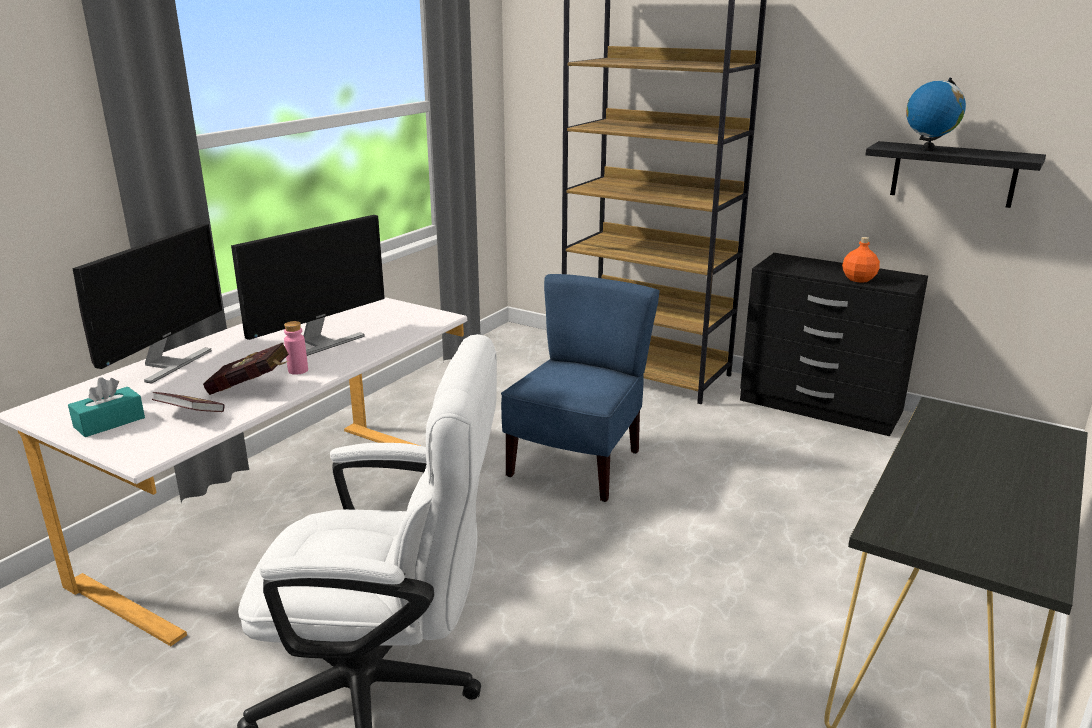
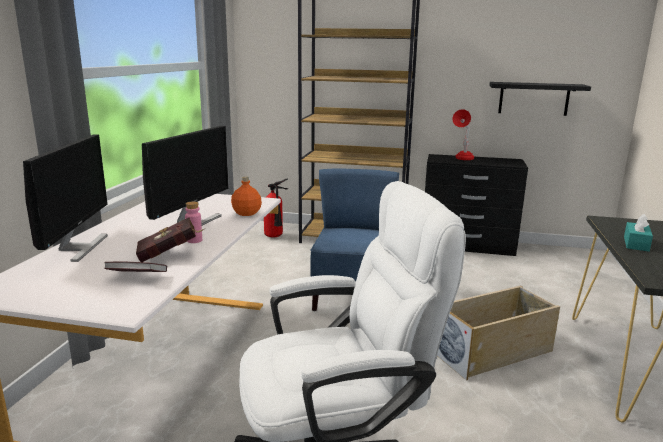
camera: 20 degrees left, 5 degrees down
(109, 422) = (68, 292): turquoise tissue box -> turquoise tissue box (636, 244)
(534, 356) = (275, 237): none -> fire extinguisher
(718, 582) = (492, 351): none -> beige storage box
(816, 268) = (462, 159): none -> red table lamp
(858, 279) = (491, 163): orange bottle -> orange bottle (246, 213)
(928, 149) = (524, 83): globe -> none

